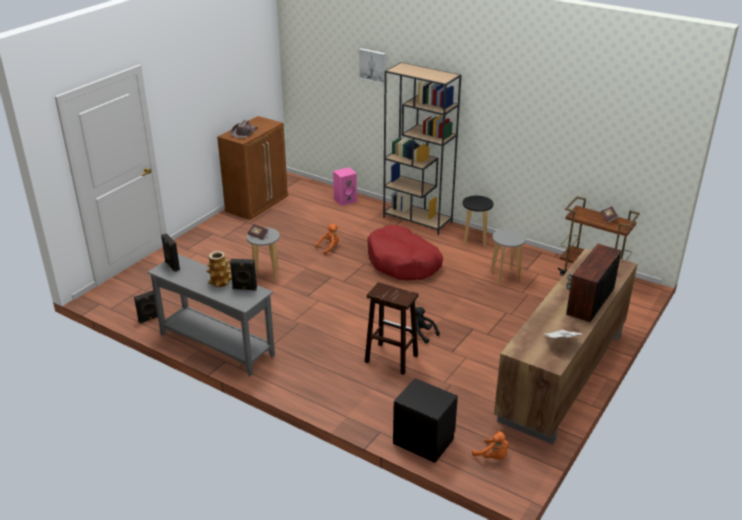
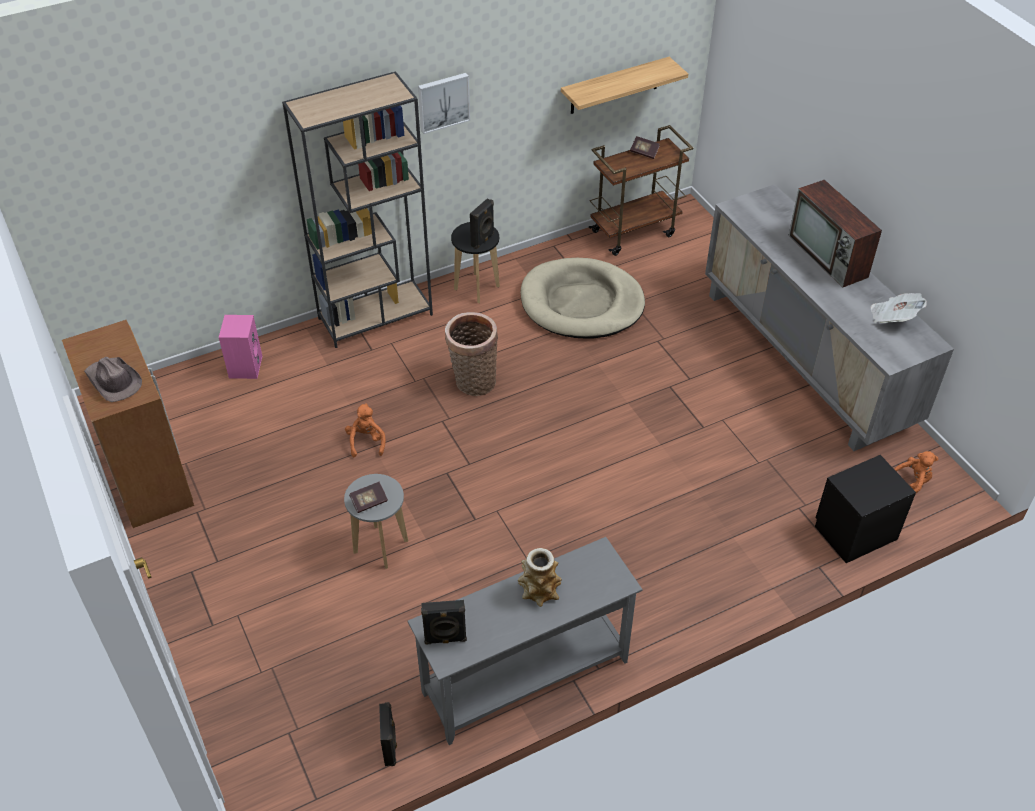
camera: 60 degrees left, 15 degrees up
(244, 289) = (578, 567): black speaker -> black speaker (483, 240)
(373, 65) = (225, 132): picture -> picture (443, 102)
(390, 358) = (681, 492): brown stool -> none
(403, 262) = (473, 381): red dog bed -> basket
(421, 334) = (650, 439): black plush toy -> none
(505, 276) = (581, 303): grey stool -> beige dog bed
(562, 376) = (807, 357): brown tv stand -> grey tv stand
(603, 161) = (614, 86): none -> shelf

